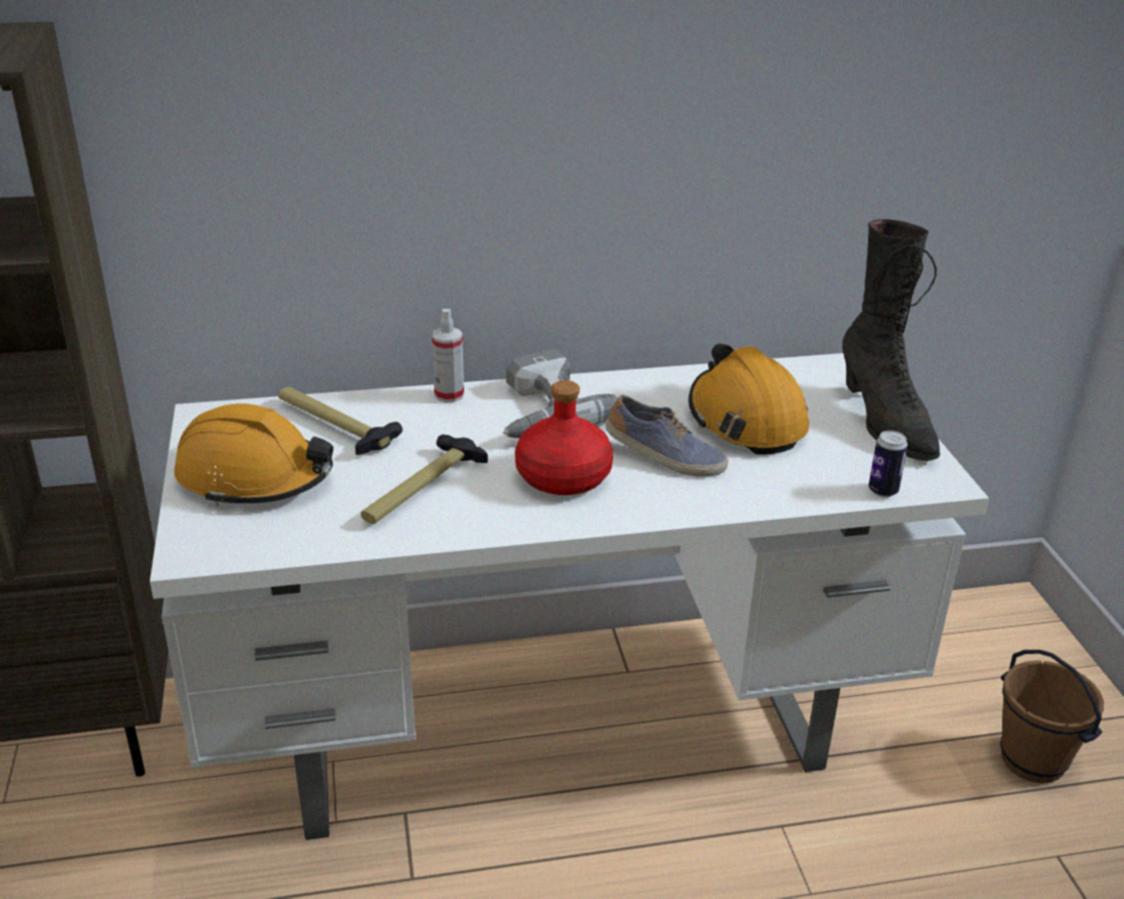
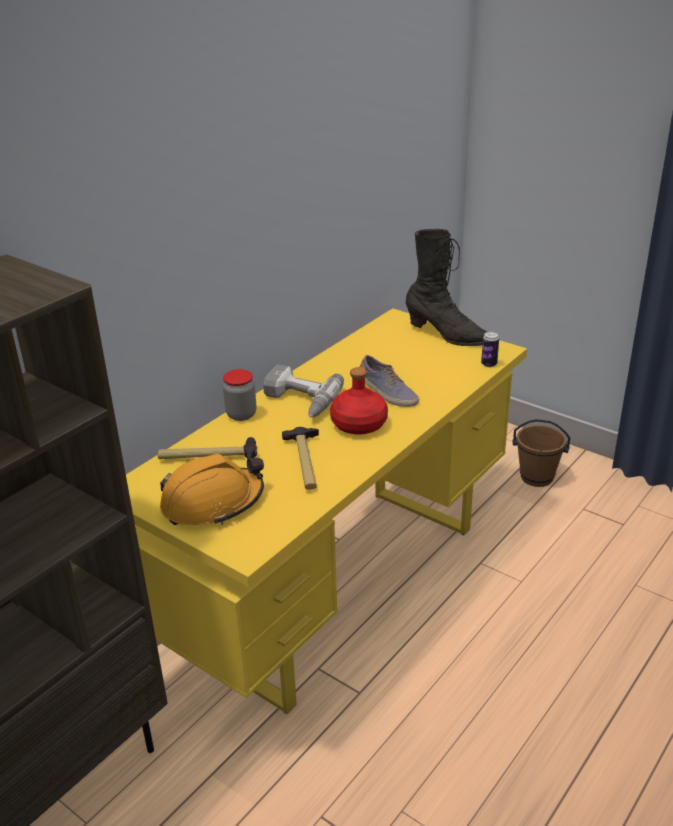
camera: 40 degrees left, 0 degrees up
(449, 395) = (241, 414): spray bottle -> jar
(557, 729) = (340, 585): white desk -> yellow desk
(664, 458) = (387, 394): shoe -> shoe turned 60 degrees clockwise
(746, 419) = (393, 360): orange hard hat -> none

